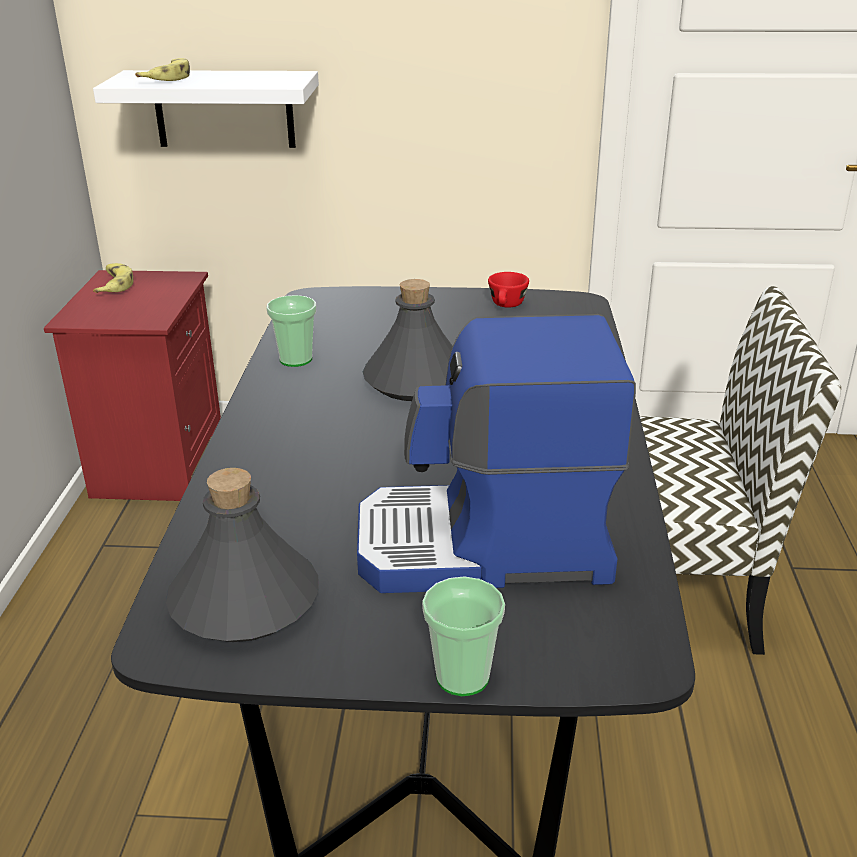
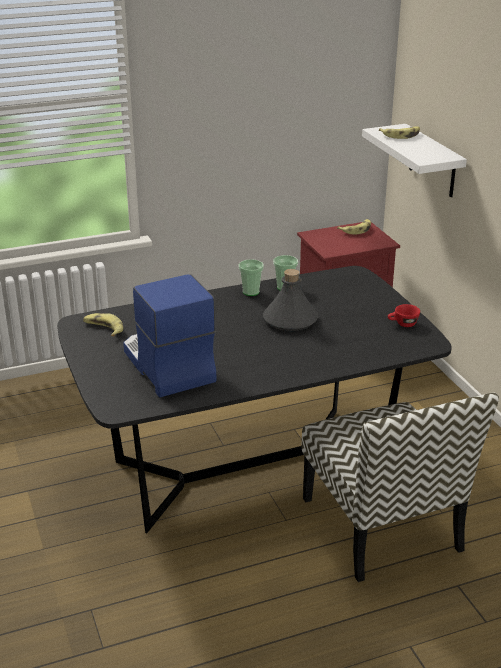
camera: 65 degrees right, 0 degrees up
(244, 602) = (103, 329): grey bottle -> banana
(462, 677) = (88, 377): cup -> cup (251, 292)

